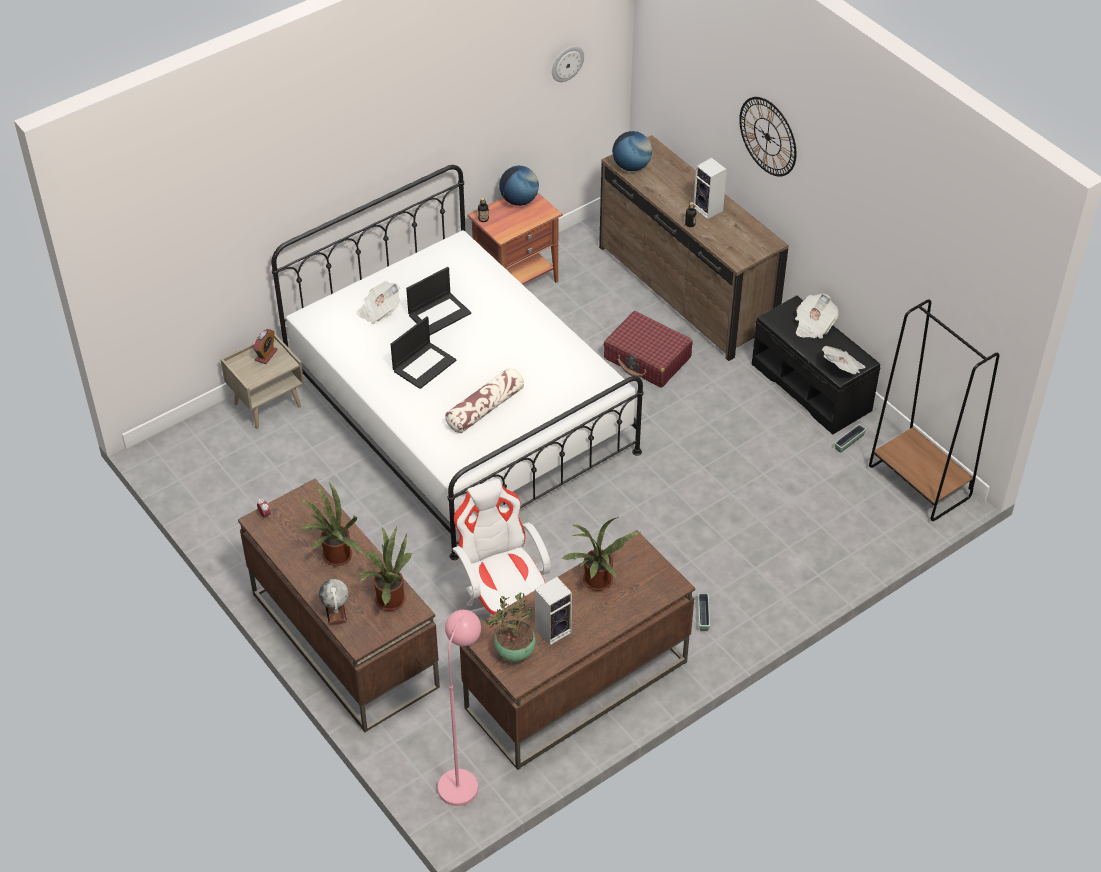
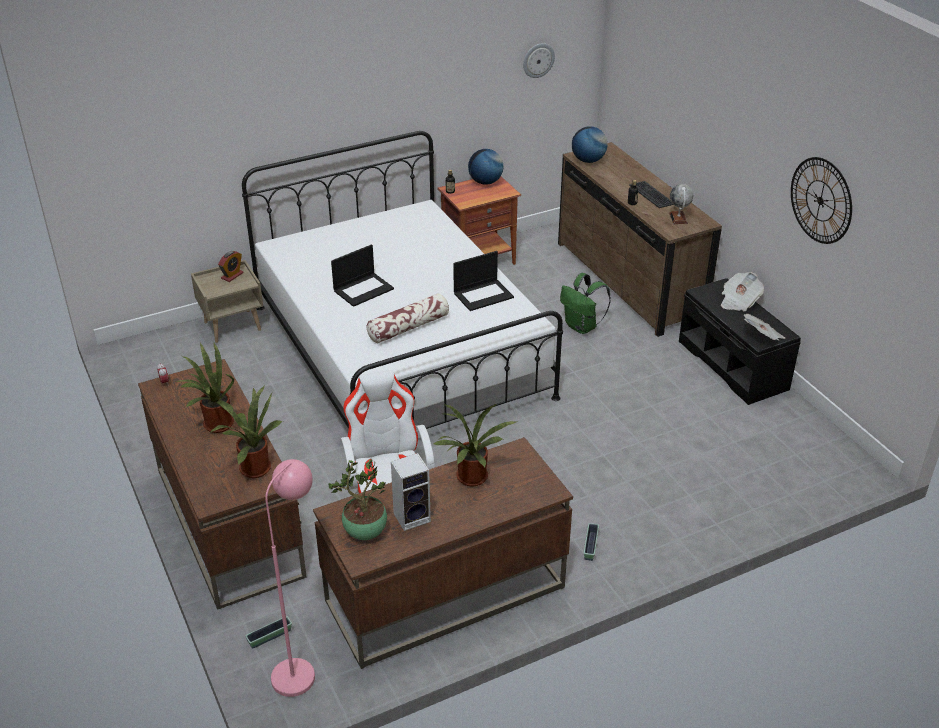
camera: 10 degrees right, 10 degrees down
(336, 613) = (197, 474): globe -> globe (678, 218)
(379, 311) = (337, 247): newspaper -> none
(439, 313) = (390, 254): laptop -> laptop (483, 295)
(647, 358) = (582, 327): red suitcase -> green backpack
(709, 209) = (652, 195): speaker -> keyboard
(767, 136) = (710, 117): wall clock -> wall clock (820, 200)
(849, 442) = (764, 413): planter -> planter (270, 637)
(919, 483) = (830, 455): clothes rack -> none

